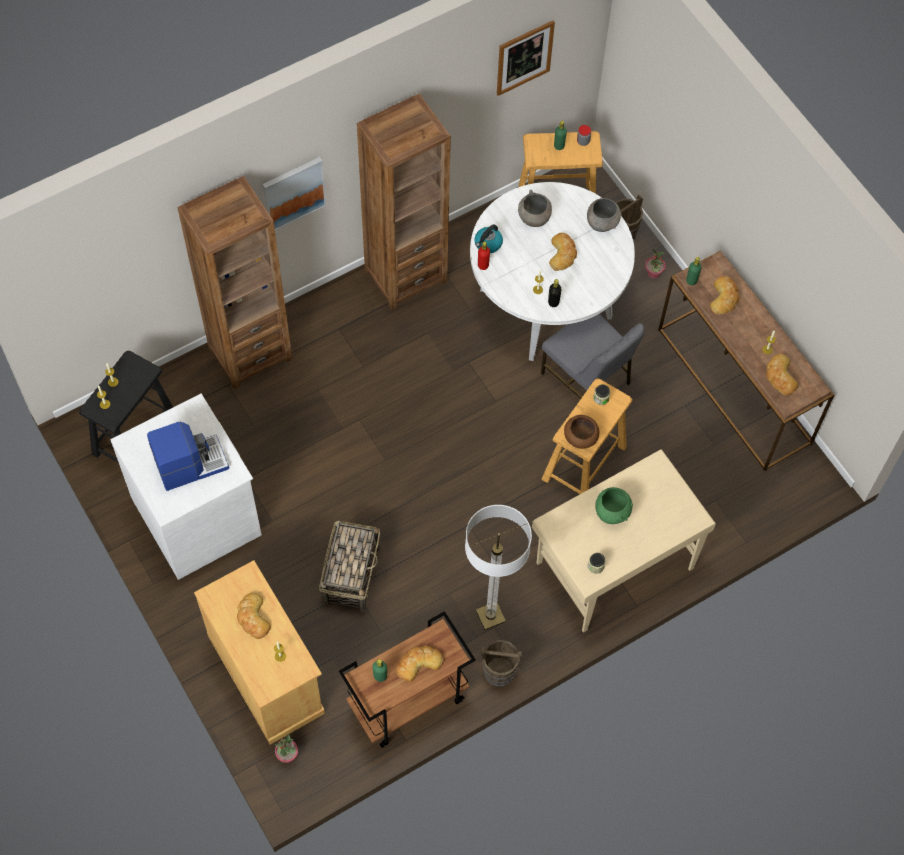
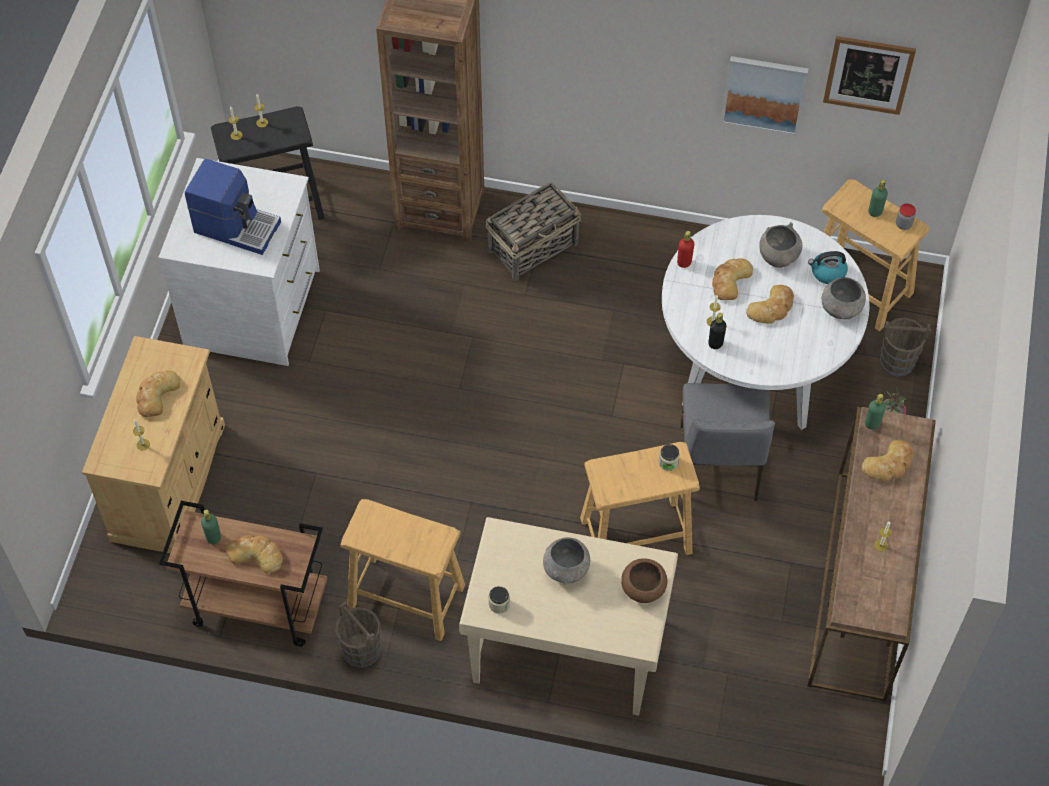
camera: 45 degrees right, 5 degrees down
(287, 755) = (113, 563): potted plant -> none
(293, 193) = (542, 55): picture -> picture (764, 93)
(351, 574) = (326, 459): basket -> basket (534, 246)
(405, 275) = (646, 247): brown bookcase -> none
(488, 244) = (709, 247): kettle -> kettle (827, 273)
(490, 616) = (405, 596): floor lamp -> beige stool
(580, 437) = (611, 481): brown bowl -> brown bowl (643, 587)
(612, 512) = (566, 570): green bowl -> grey bowl
(780, 377) = (866, 580): bread -> bread (729, 281)

